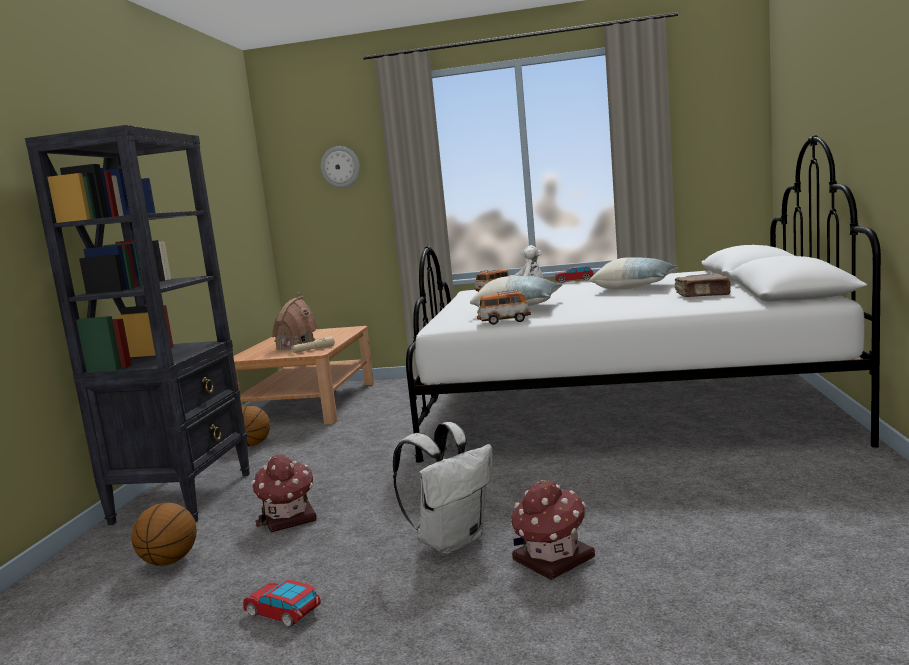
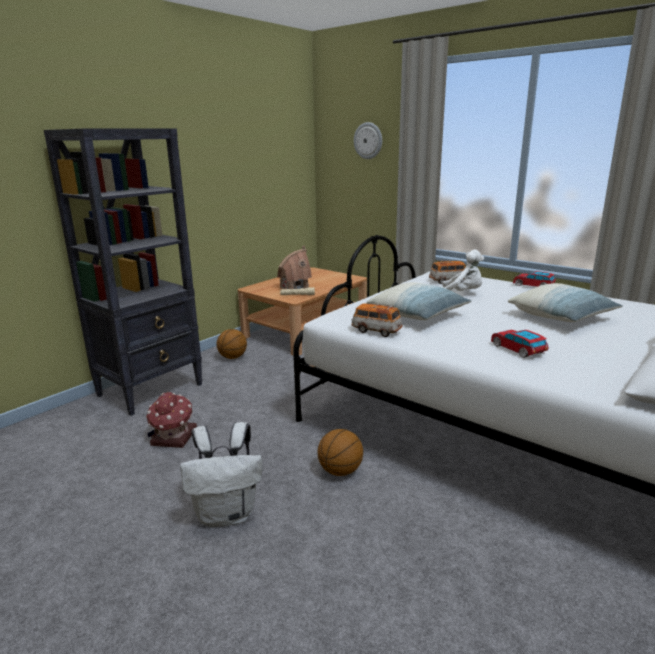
camera: 30 degrees right, 10 degrees up
(170, 561) = (85, 443): basketball -> basketball (340, 471)
(283, 613) = (75, 524): toy car -> toy car (518, 350)
(552, 560) = (259, 577): toy house -> none
(703, 295) = (597, 357): brown book -> none

